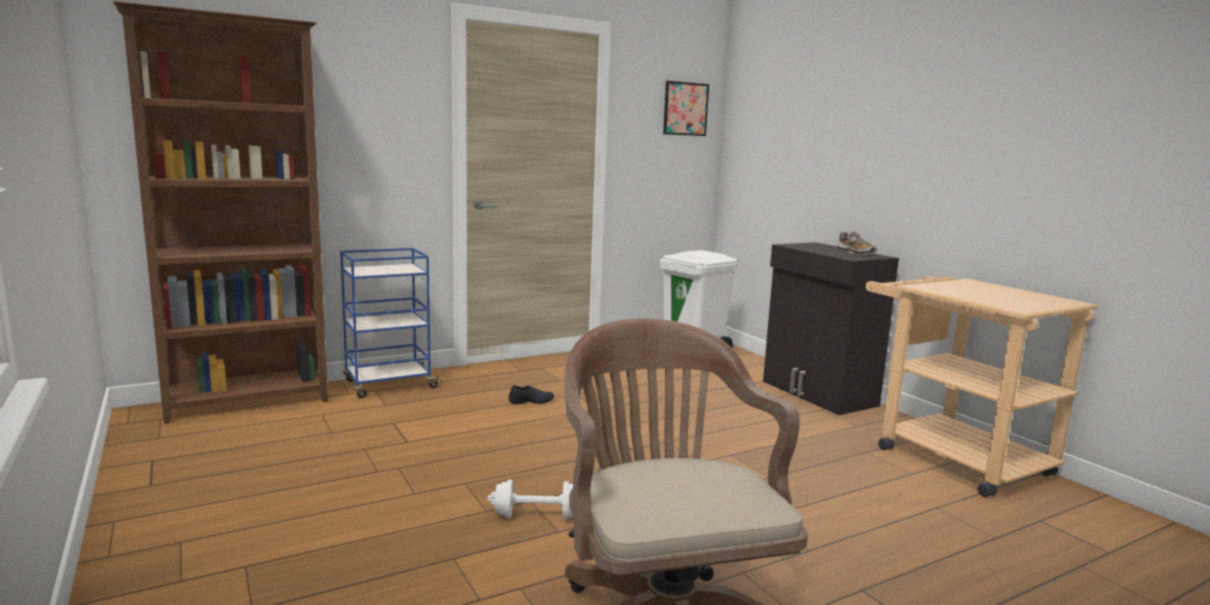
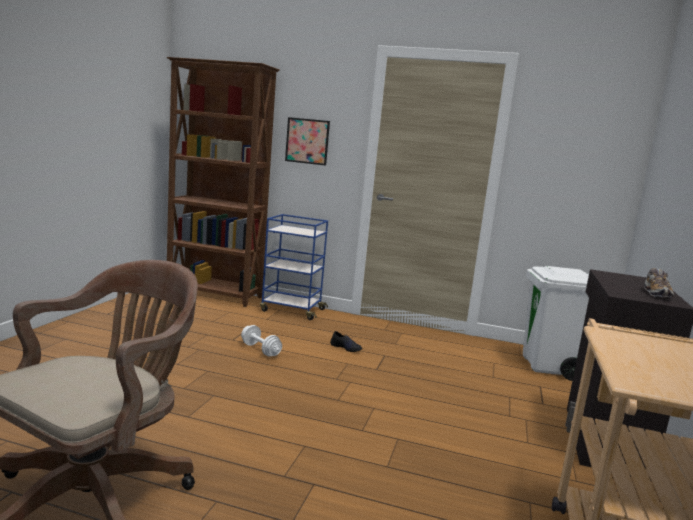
camera: 45 degrees right, 0 degrees up
(537, 516) = (197, 403): white dumbbell -> white dumbbell (260, 350)
(685, 109) = (598, 132): picture -> picture (307, 141)

